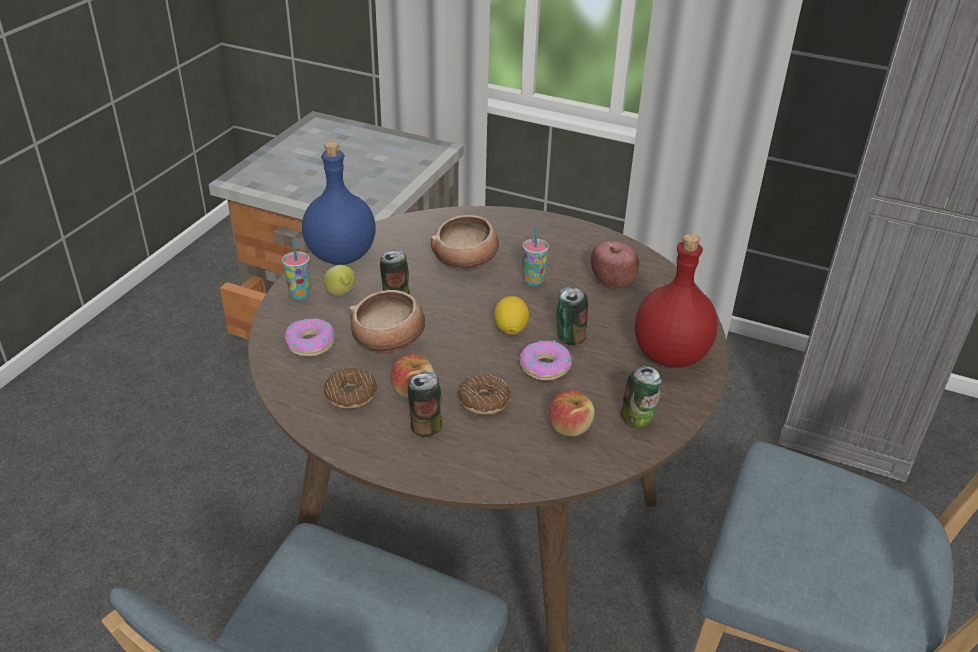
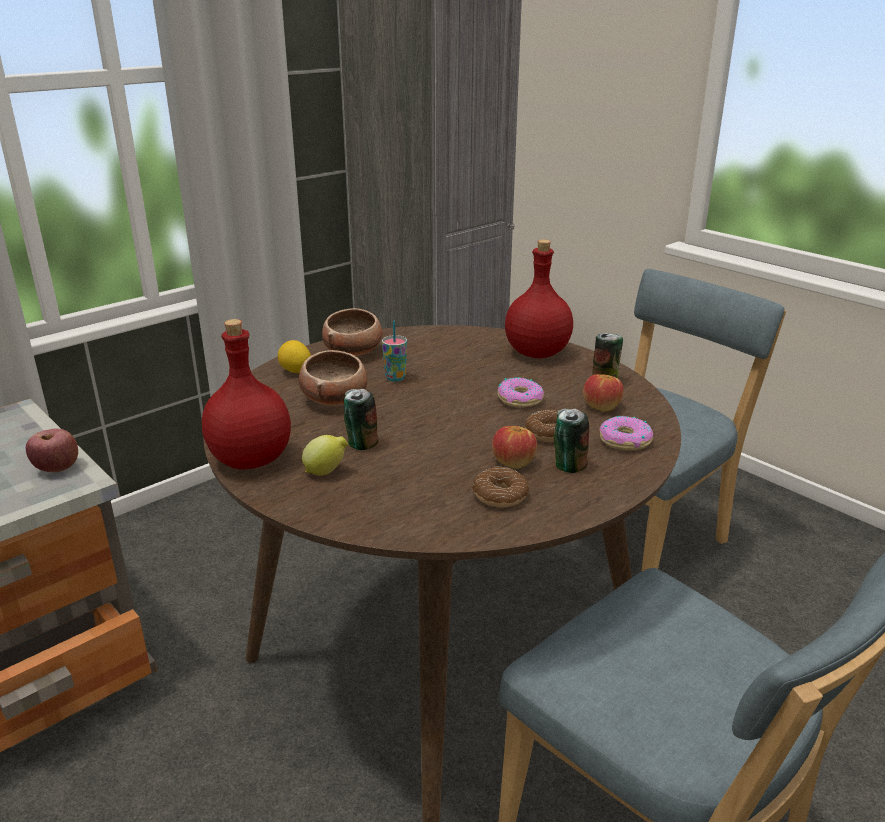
camera: 65 degrees left, 10 degrees down
(300, 295) = (300, 497): cup -> none
(310, 343) = (397, 504): donut -> donut (624, 441)
(340, 255) = (249, 460): blue bottle -> red bottle
(389, 342) = (430, 460): bowl -> bowl (353, 351)
(510, 329) = (457, 401): lemon -> lemon (295, 371)
(569, 337) = (487, 382): can -> none
(612, 282) = (427, 350): apple -> apple (57, 468)

